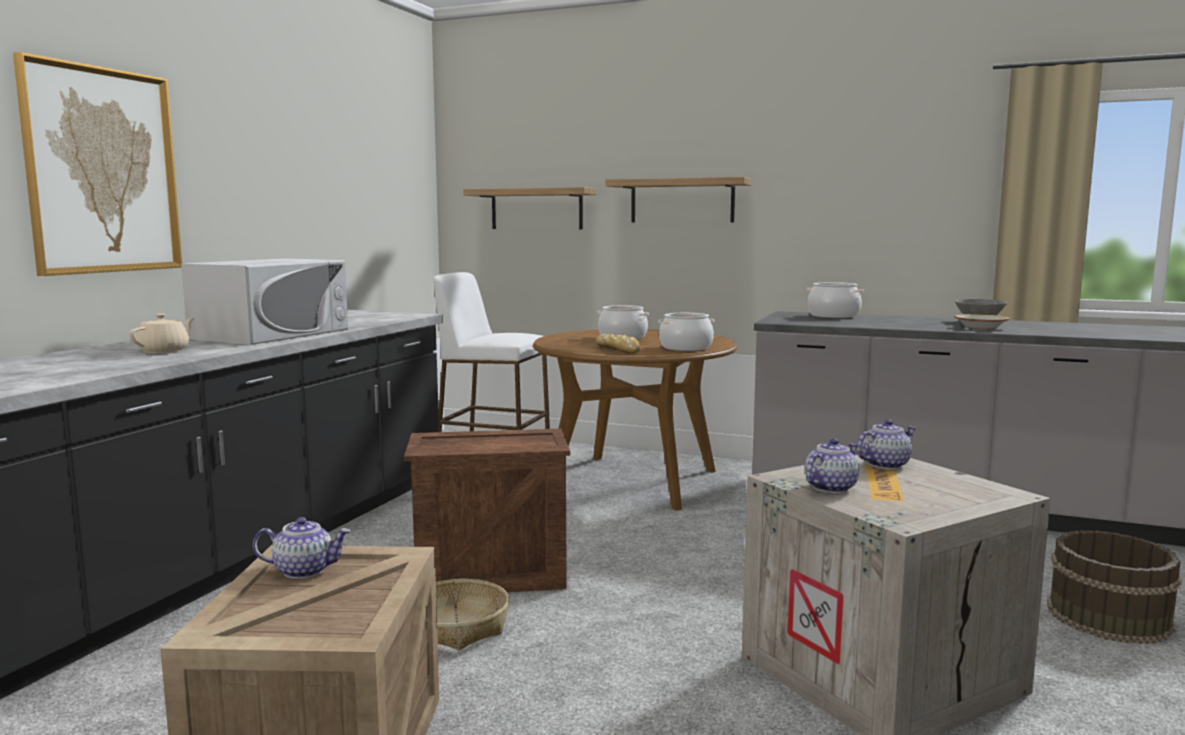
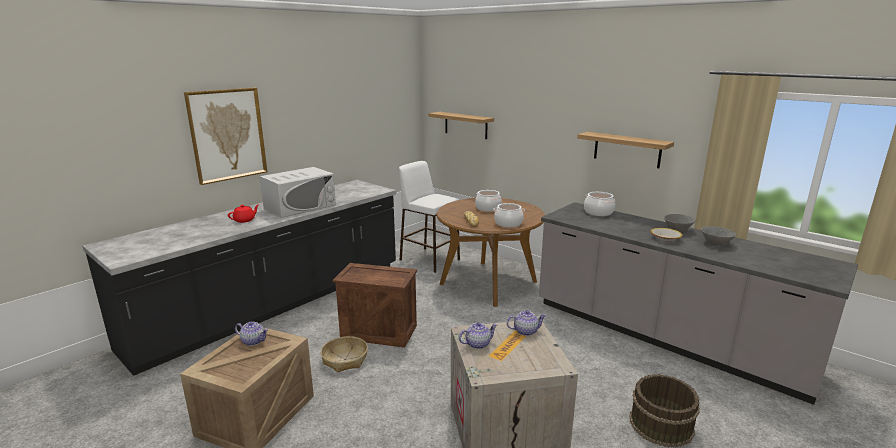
camera: 20 degrees right, 10 degrees up
(165, 351) = (245, 220): beige teapot -> red teapot
(682, 201) = (536, 130): shelf -> shelf (627, 149)
(1056, 327) = (716, 243): none -> grey bowl

